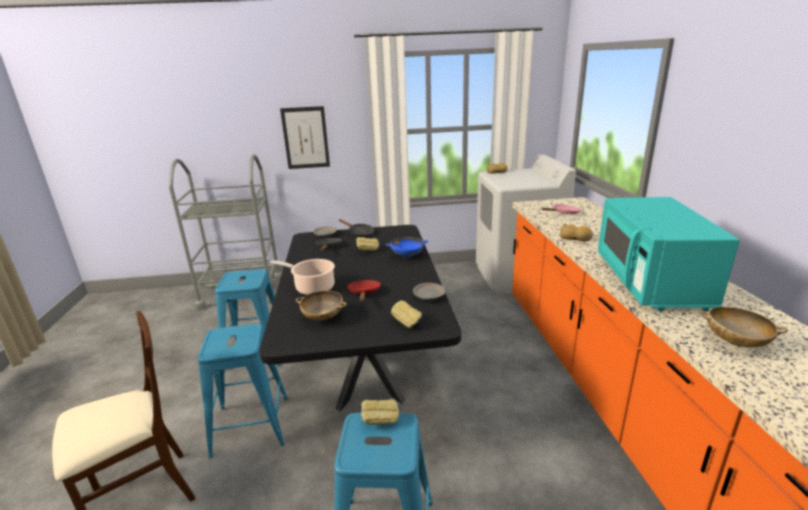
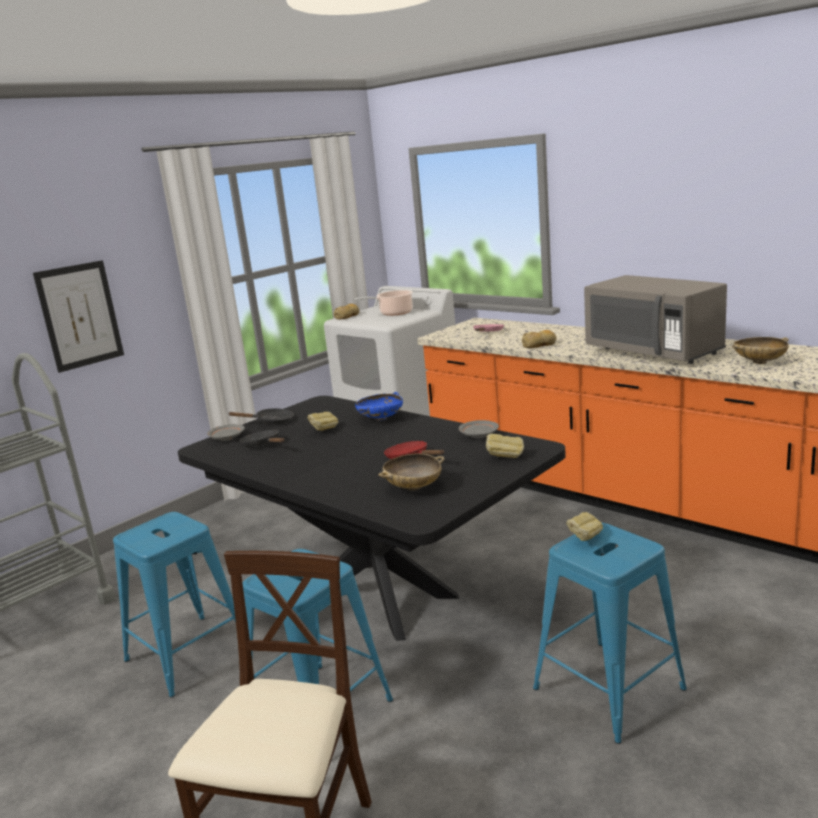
camera: 40 degrees left, 5 degrees down
(312, 287) = (339, 476): cooking pot -> cooking pot (394, 313)
(650, 282) = (653, 352): turquoise microwave -> grey microwave

